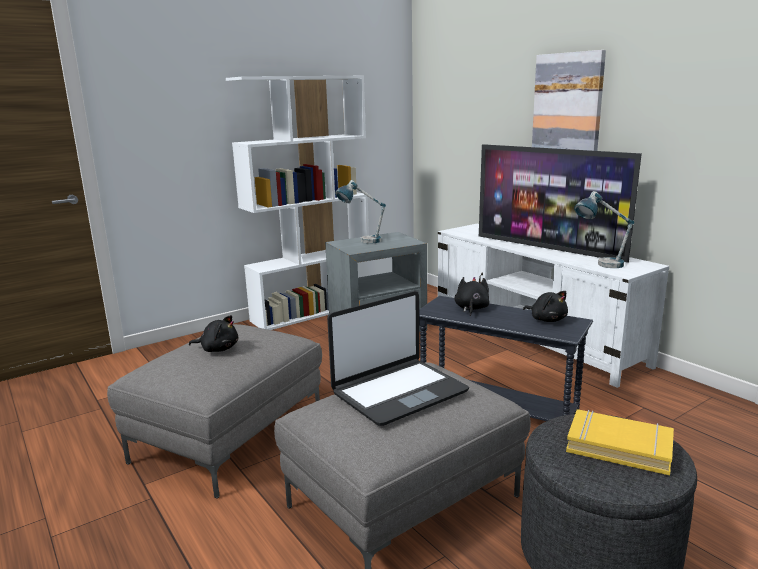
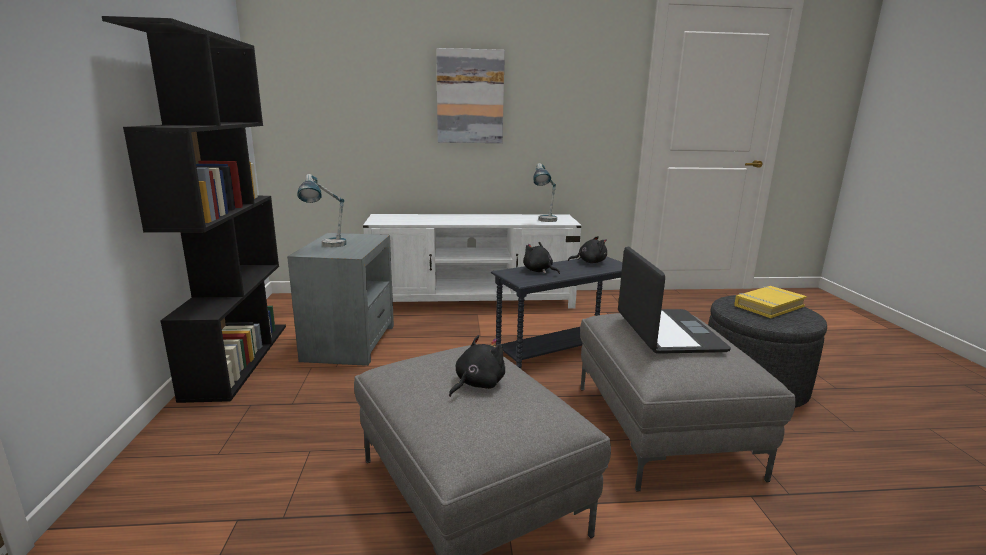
camera: 60 degrees left, 0 degrees up
(312, 311) = (238, 358): white bookcase -> black bookcase
(549, 248) = (484, 219): television -> none

